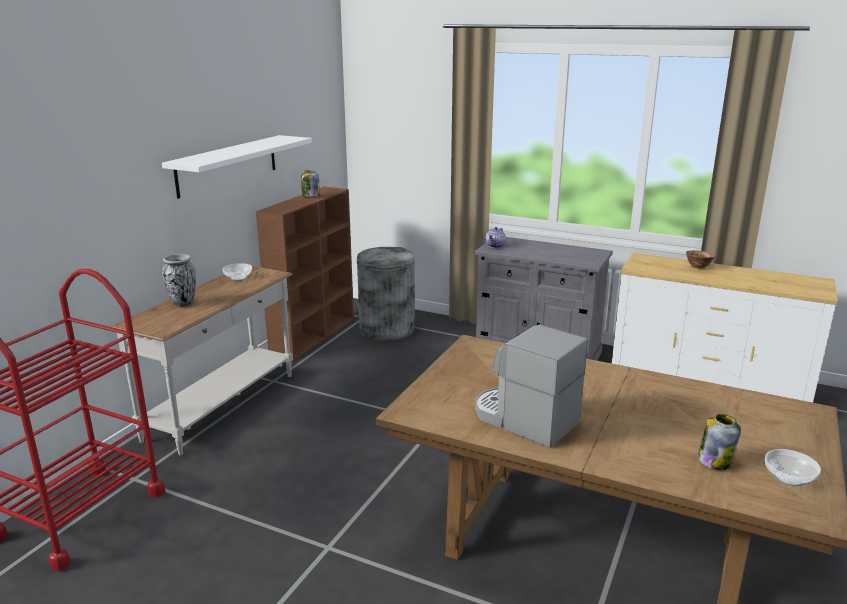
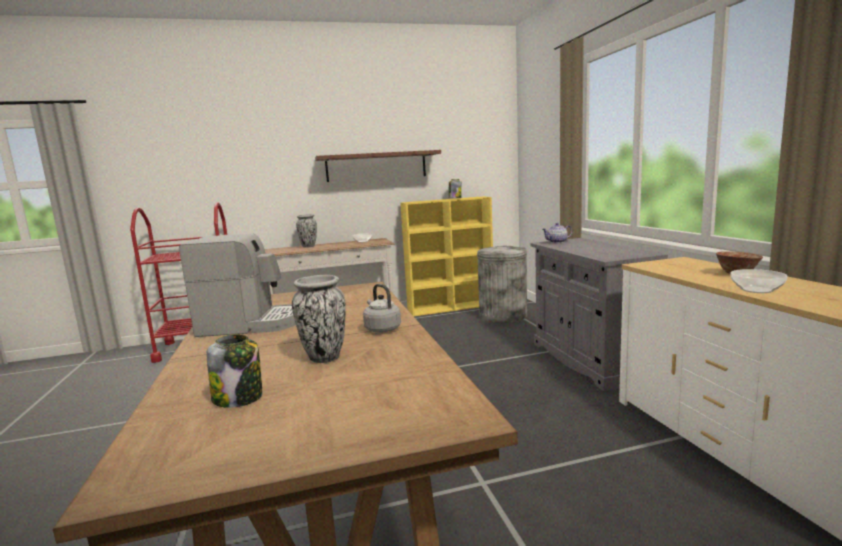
camera: 50 degrees right, 10 degrees down
(228, 165) = (376, 166): white shelf -> brown shelf
(314, 335) = (451, 307): brown bookcase -> yellow bookcase
(523, 419) = (251, 324): coffee machine -> coffee machine turned 90 degrees clockwise
(623, 381) = (381, 329): none -> grey kettle
(664, 416) = (324, 357): none -> vase
(790, 478) = (228, 445): bowl -> bowl (757, 290)

